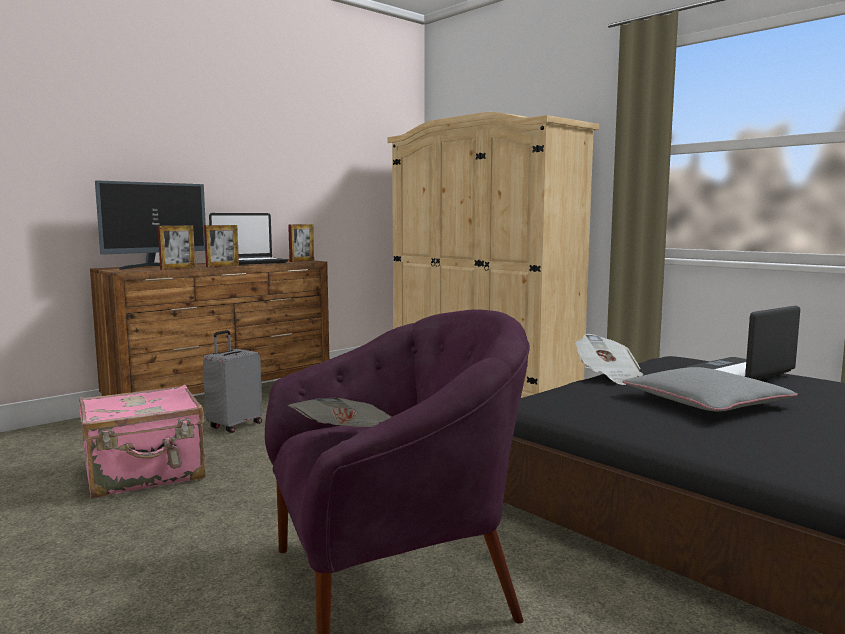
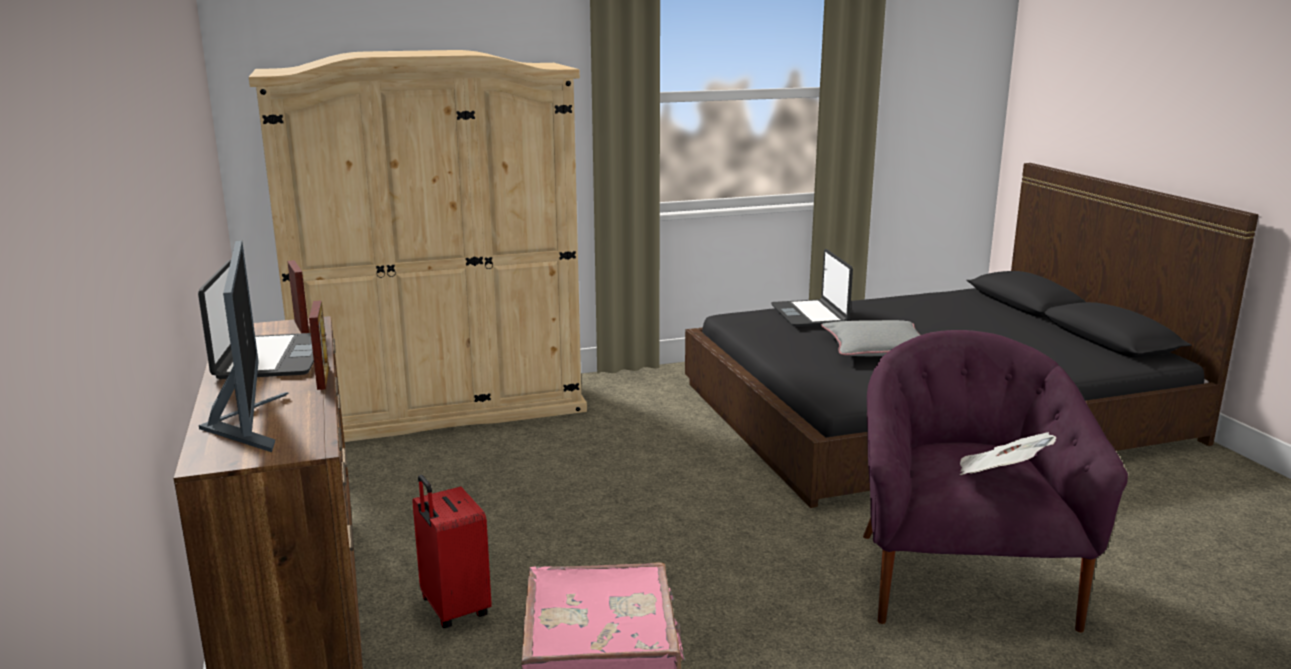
camera: 65 degrees left, 10 degrees up
(178, 268) = (321, 409): picture frame -> none
(234, 426) = (453, 609): grey suitcase -> red suitcase
(608, 376) = (779, 354): newspaper -> none

